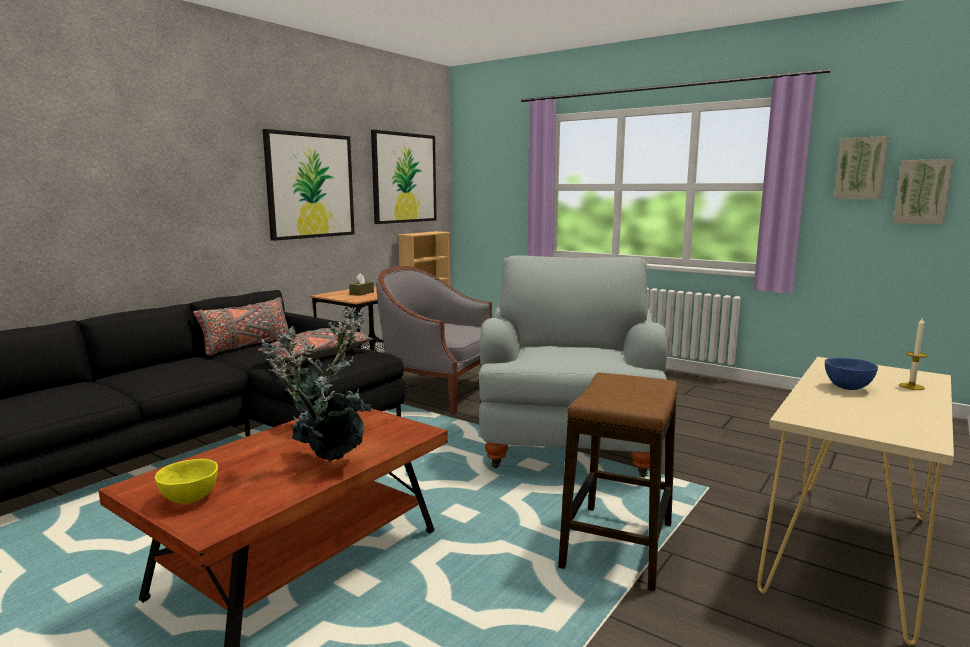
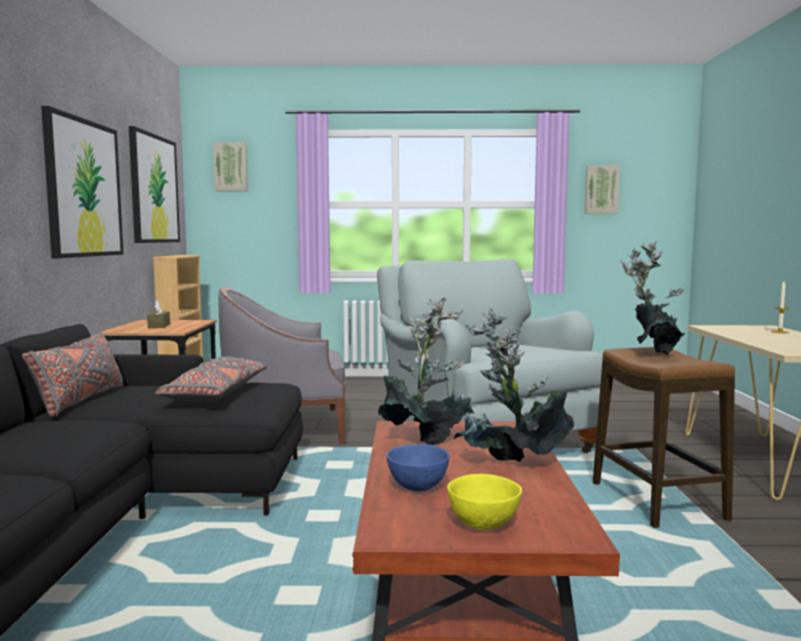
camera: 35 degrees left, 5 degrees down
(629, 386) = (653, 353): none -> potted plant
(848, 387) = (758, 336): blue bowl -> blue bowl (418, 487)
(922, 191) = (643, 208): picture -> picture (231, 167)

